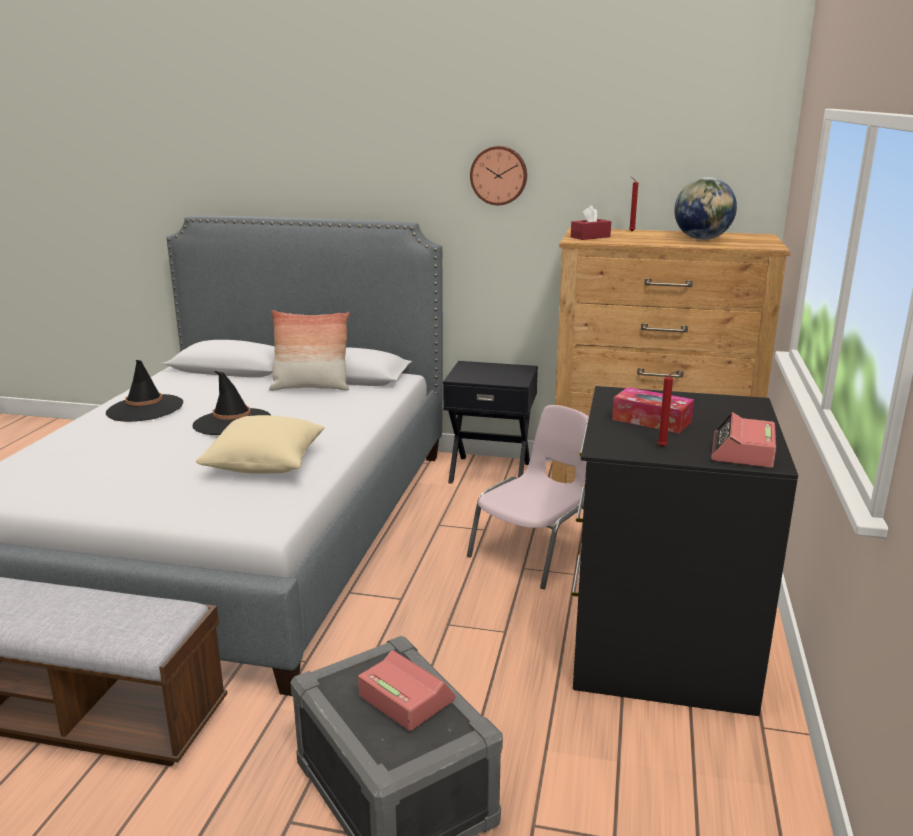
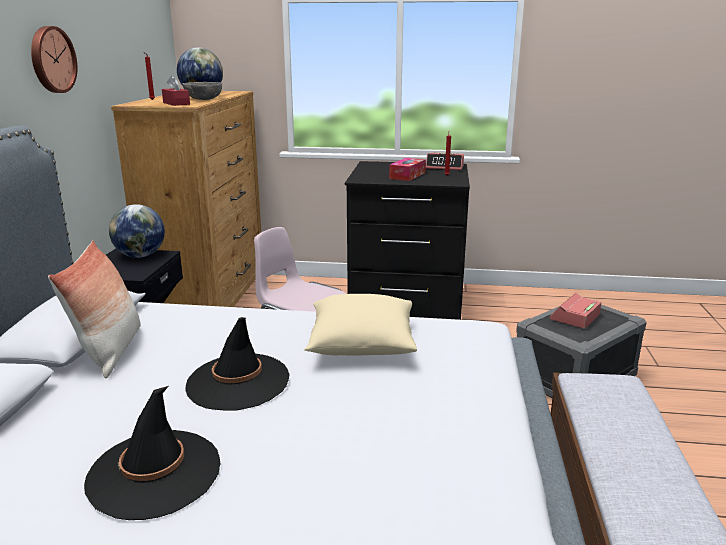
camera: 95 degrees left, 0 degrees up
(511, 375) = (140, 256): none -> globe
(645, 241) = (203, 99): none -> grey bowl

